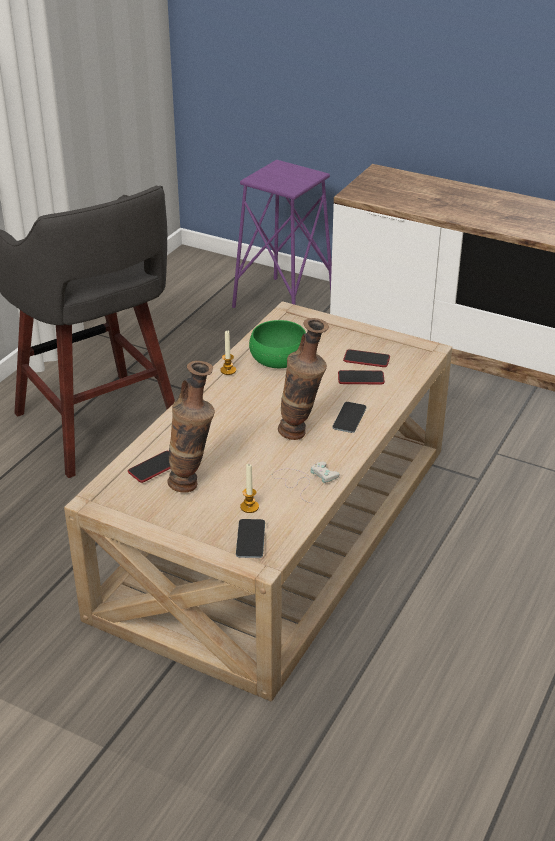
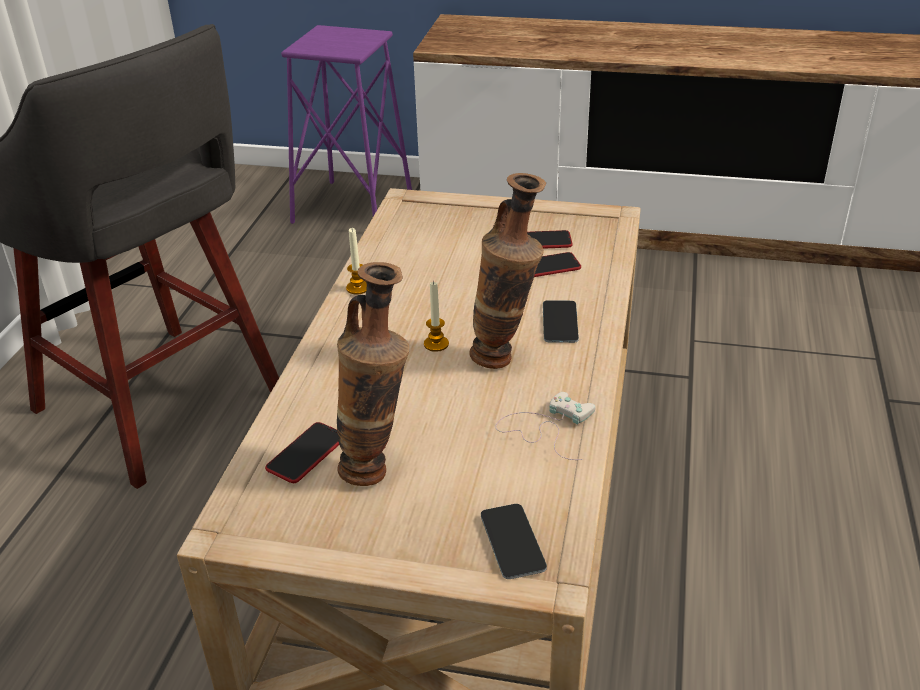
camera: 15 degrees left, 0 degrees up
(249, 507) = (483, 486): candle -> candle (436, 344)
(279, 359) = (421, 261): green bowl -> none

